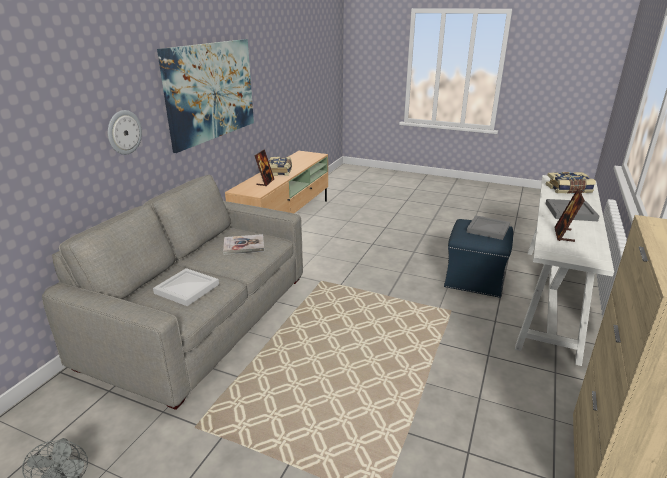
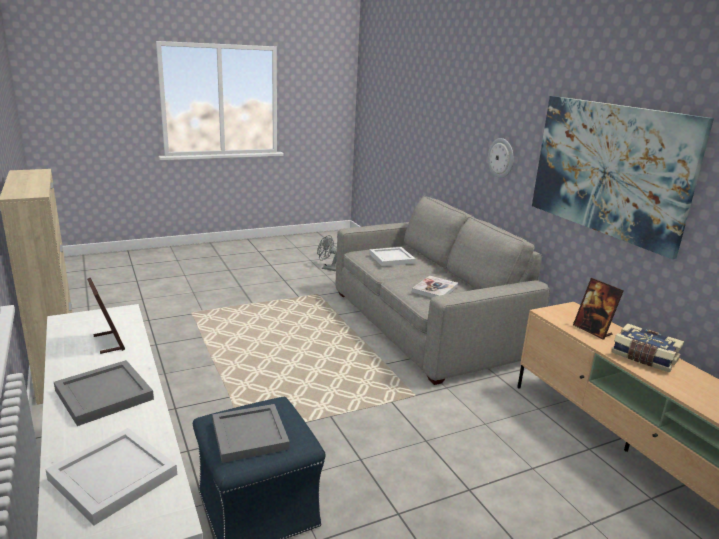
camera: 130 degrees right, 5 degrees down
(569, 190) = (115, 477): book -> white tray

